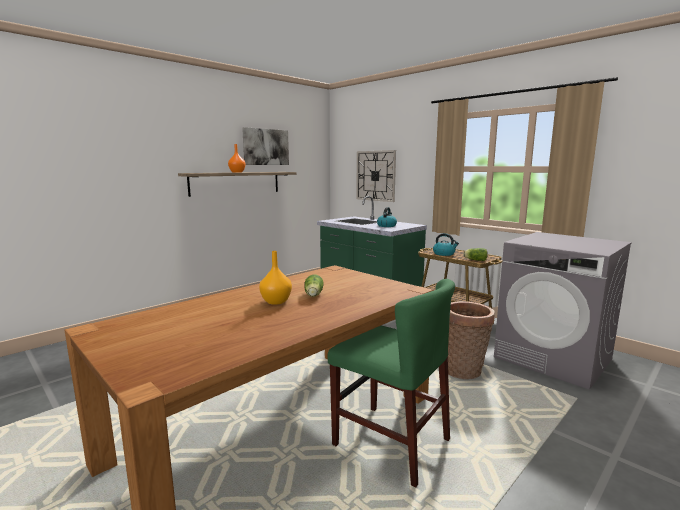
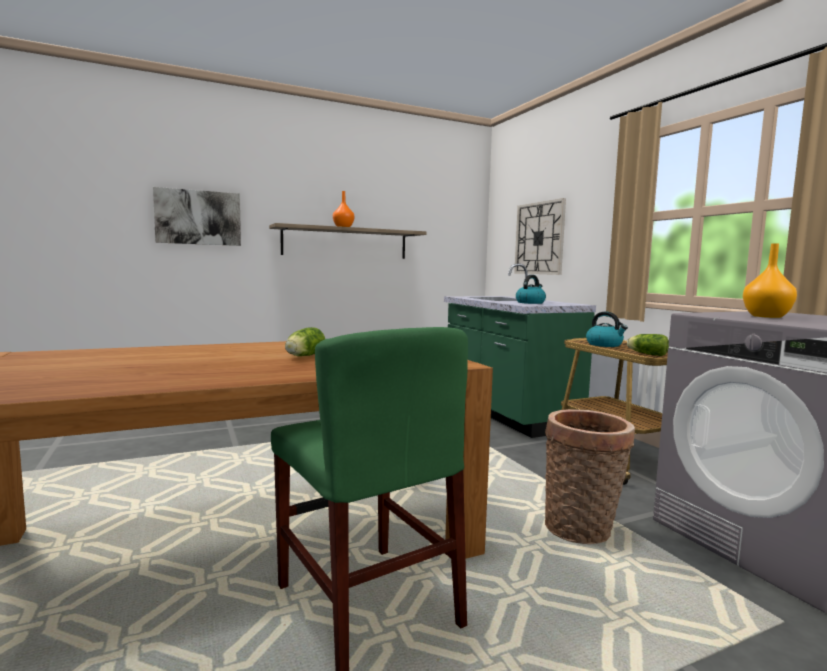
camera: 20 degrees right, 5 degrees down
(266, 147) = (391, 199): picture -> picture (198, 217)
(275, 302) = (242, 356): orange vase -> orange vase (766, 316)

